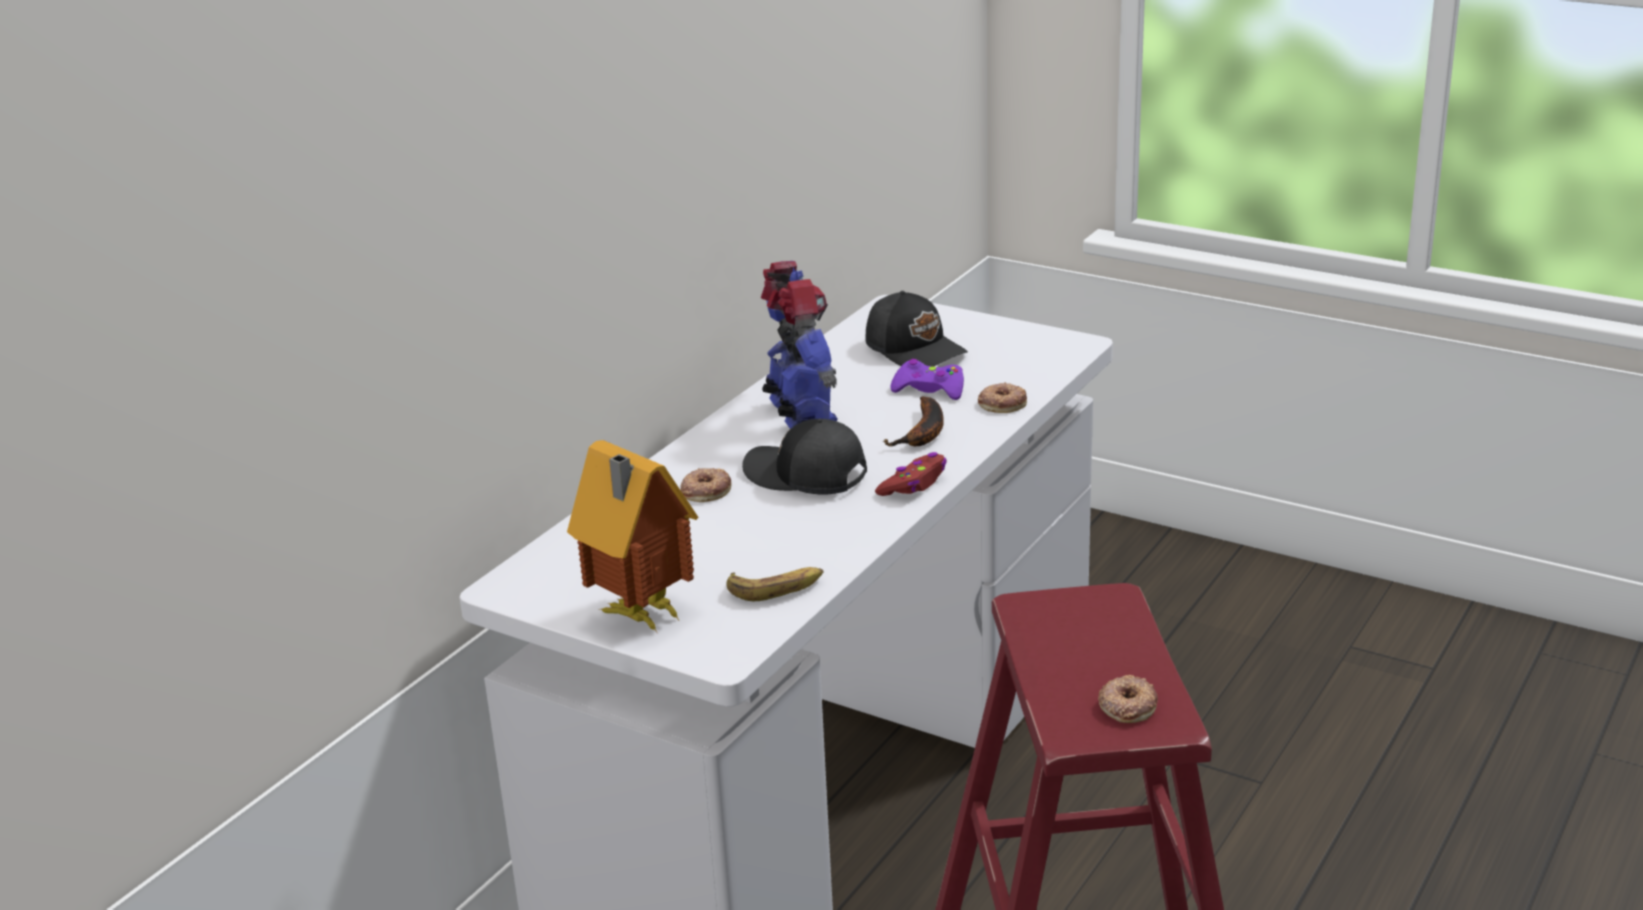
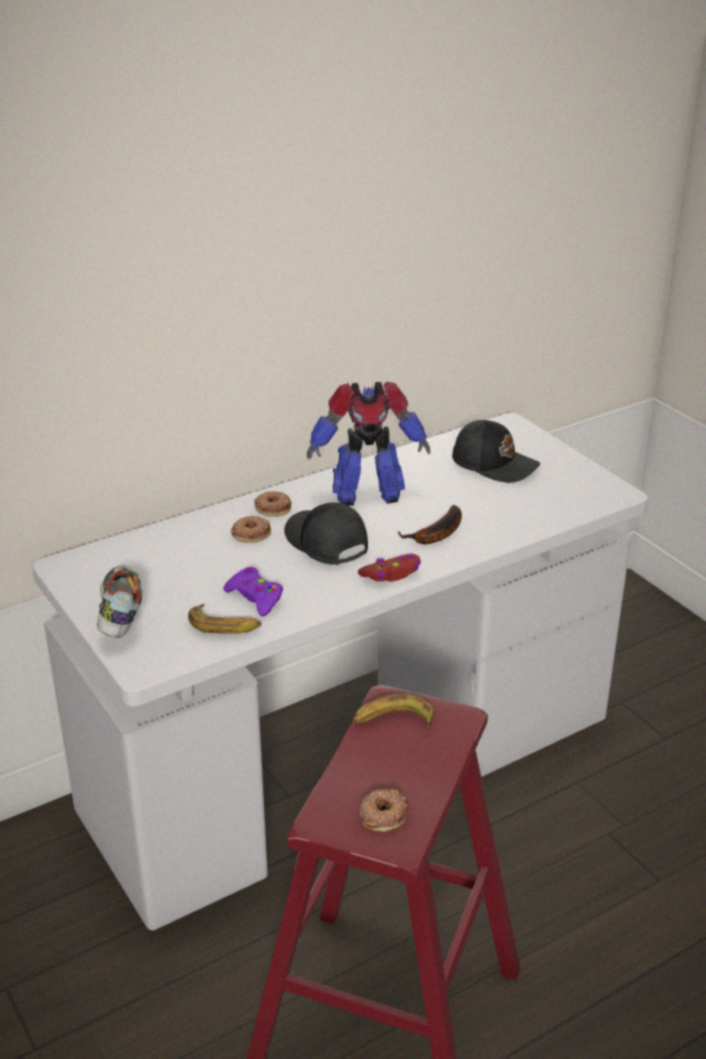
camera: 25 degrees right, 5 degrees up
(639, 617) = (120, 617): toy house -> shoe
(800, 415) = (366, 493): toy robot -> toy robot turned 75 degrees clockwise
(916, 349) = (494, 463): black cap -> black cap turned 45 degrees counterclockwise
(929, 389) = (474, 499): purple game controller -> purple game controller (255, 597)
(1002, 403) = (515, 527): donut -> donut (273, 507)
(1051, 621) = (393, 720): none -> banana

